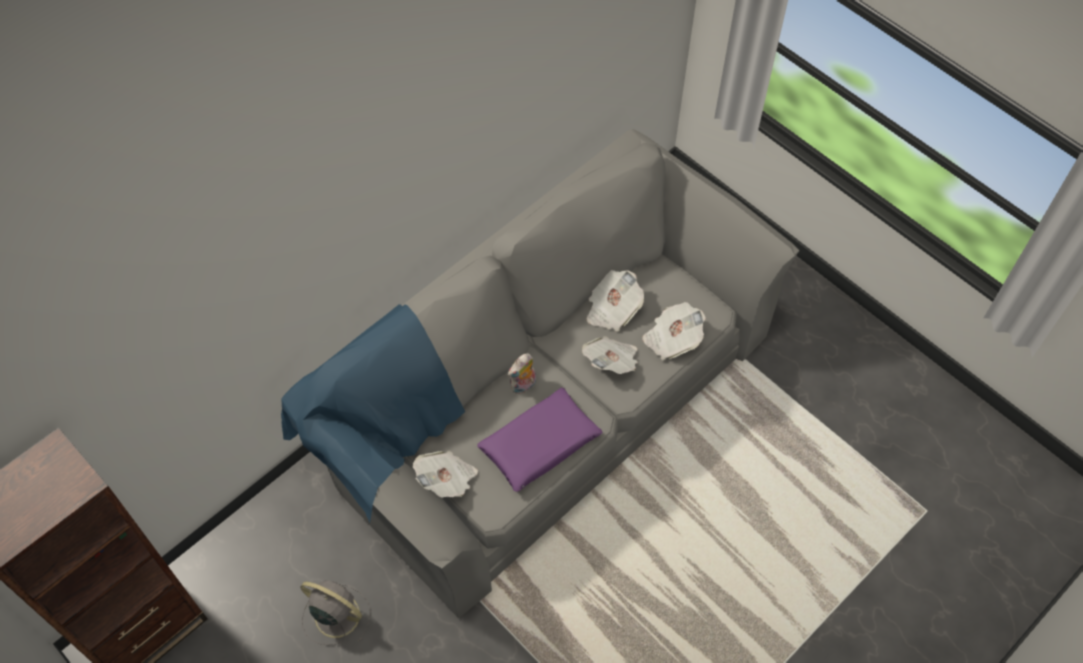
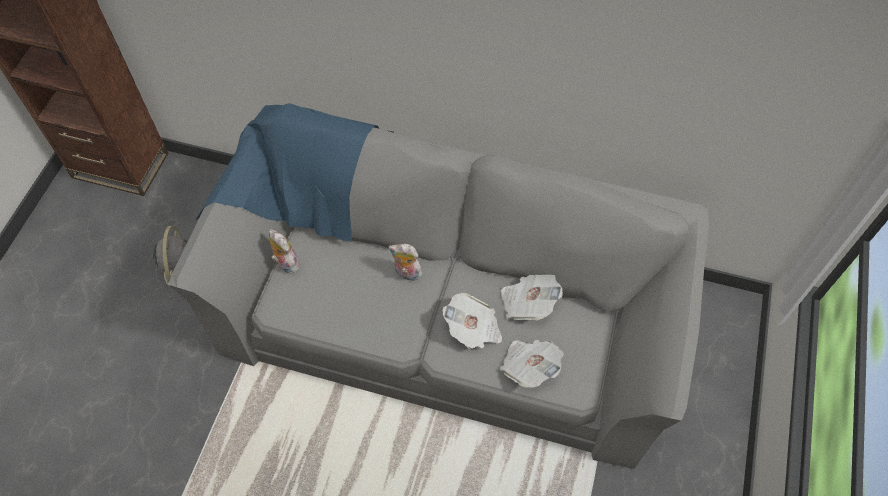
camera: 60 degrees right, 0 degrees up
(447, 480) = (285, 263): newspaper -> plush toy
(540, 445) = (357, 314): purple pillow -> none

